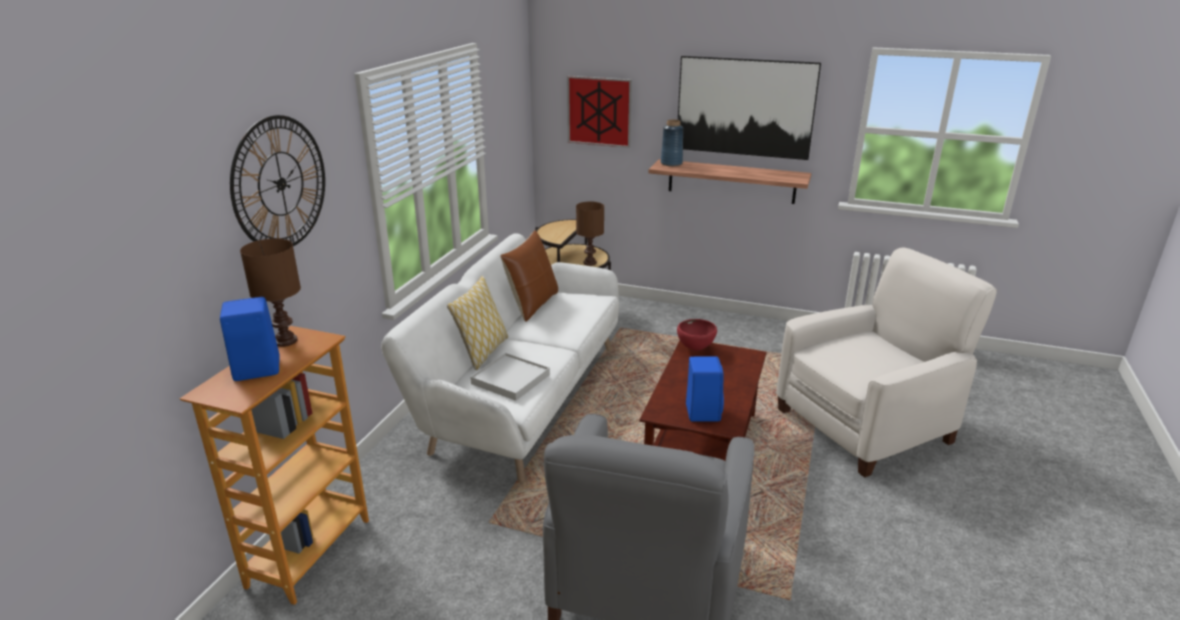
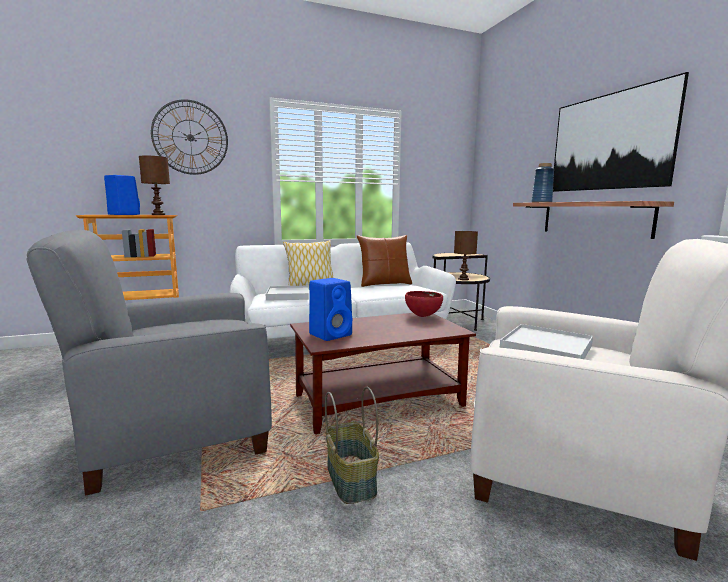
camera: 50 degrees right, 15 degrees down
(599, 111) = (506, 169): picture -> none
(805, 515) = (352, 479): none -> basket
(852, 353) = (546, 348): none -> white tray

